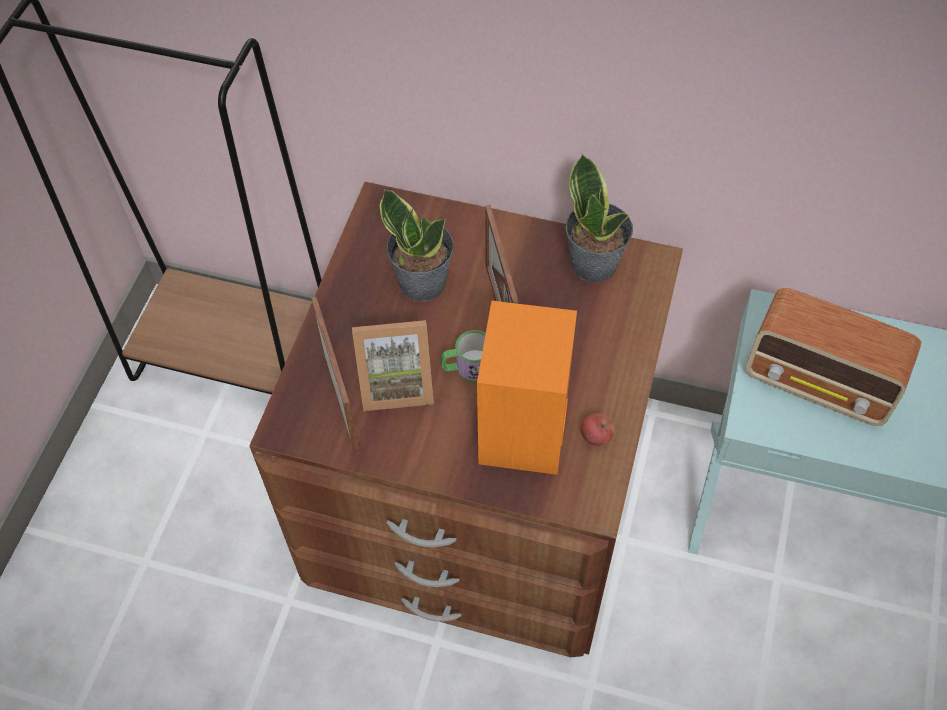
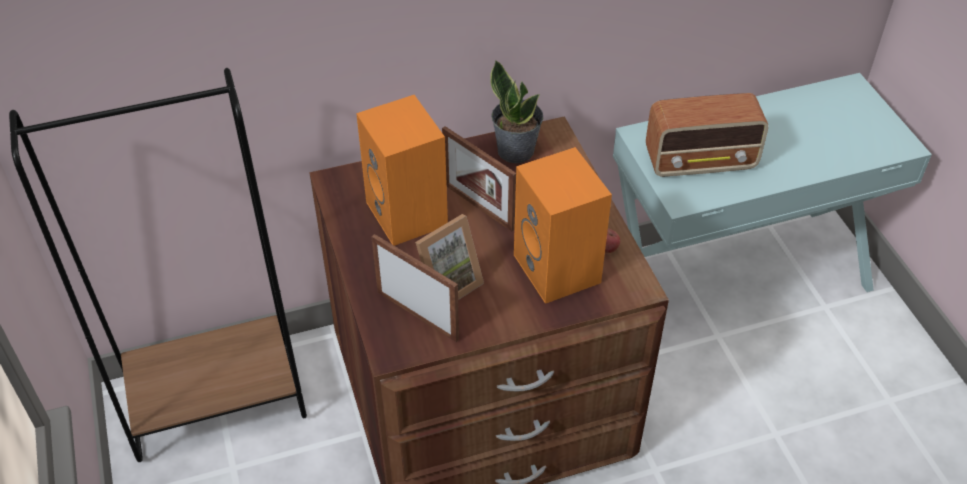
camera: 35 degrees left, 10 degrees down
(422, 282) = (409, 214): potted plant -> orange speaker
(467, 367) = (486, 251): mug -> none

